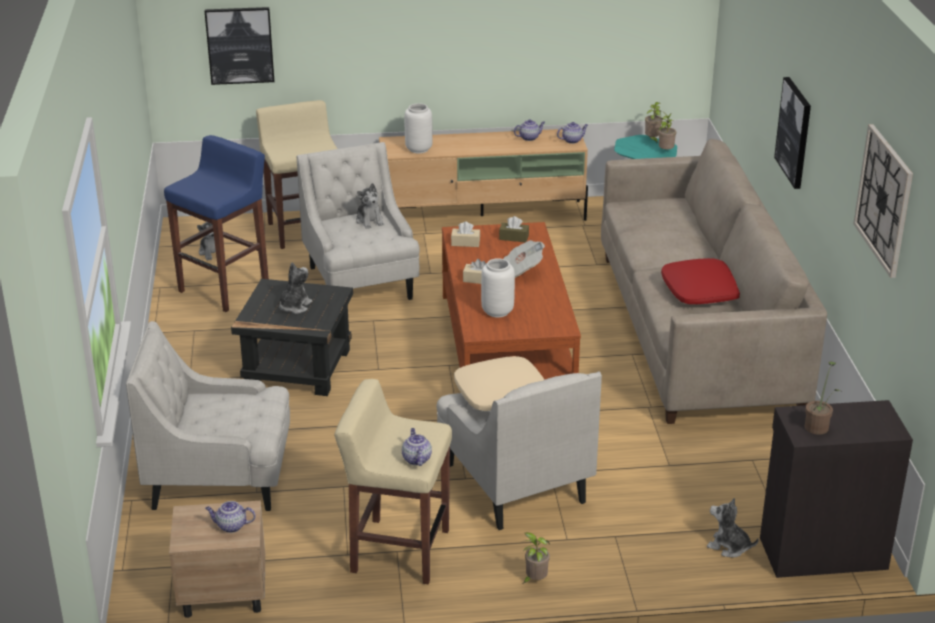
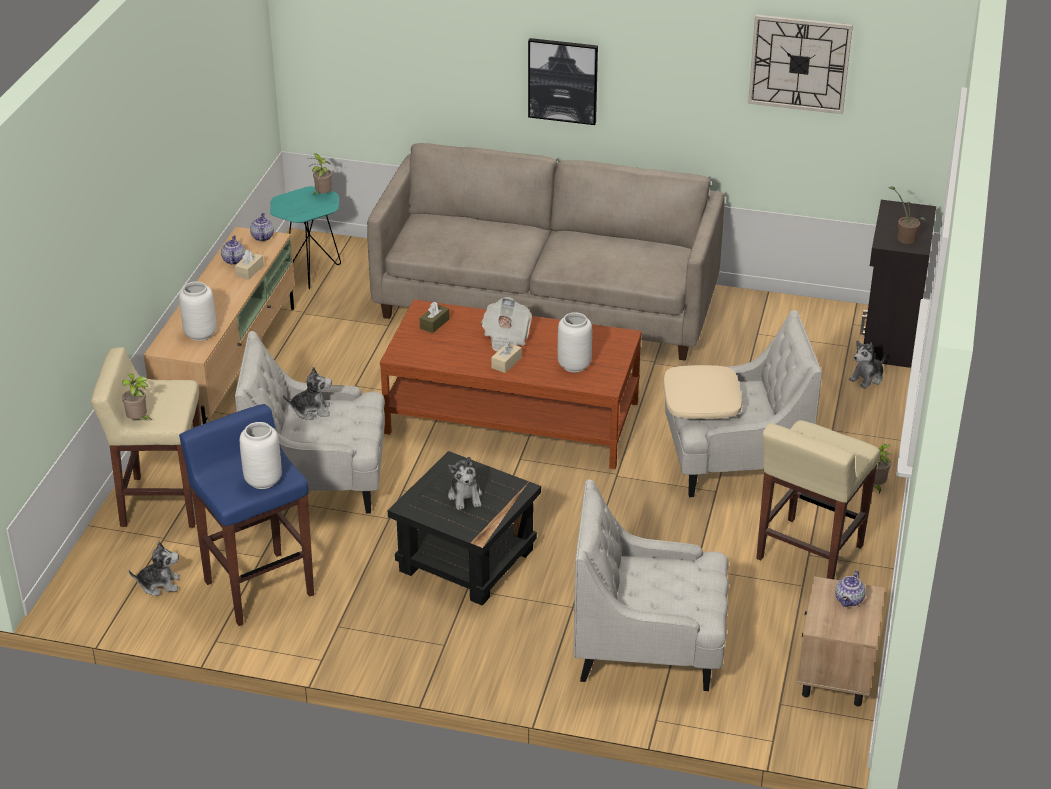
camera: 70 degrees left, 5 degrees up
(207, 192) = (264, 480): none -> white vase
(220, 480) = (649, 649): white armchair -> white armchair turned 75 degrees clockwise
(240, 45) = (46, 339): picture -> none
(294, 306) = (465, 496): plush toy -> plush toy turned 150 degrees counterclockwise
(416, 459) = (849, 447): teapot -> none
(465, 243) = (425, 354): beige tissue box -> beige tissue box (249, 271)
(652, 140) = (291, 195): potted plant -> potted plant (139, 420)
(701, 291) = (606, 249): red pillow -> none

